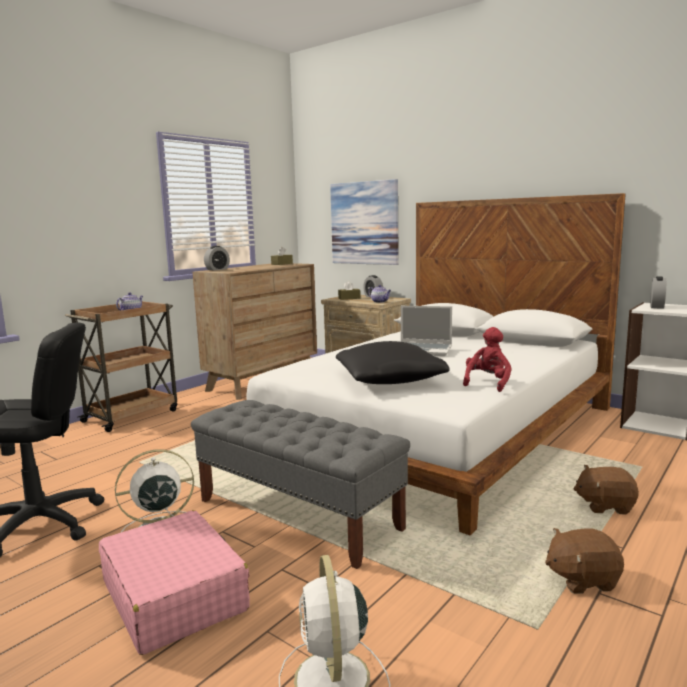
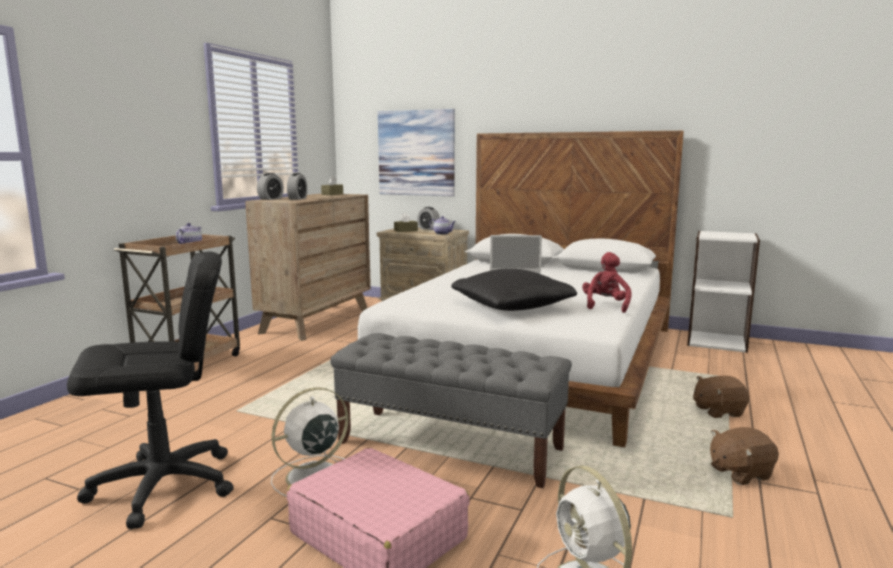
camera: 15 degrees left, 0 degrees up
(656, 306) = (715, 234): alarm clock -> alarm clock (297, 199)

